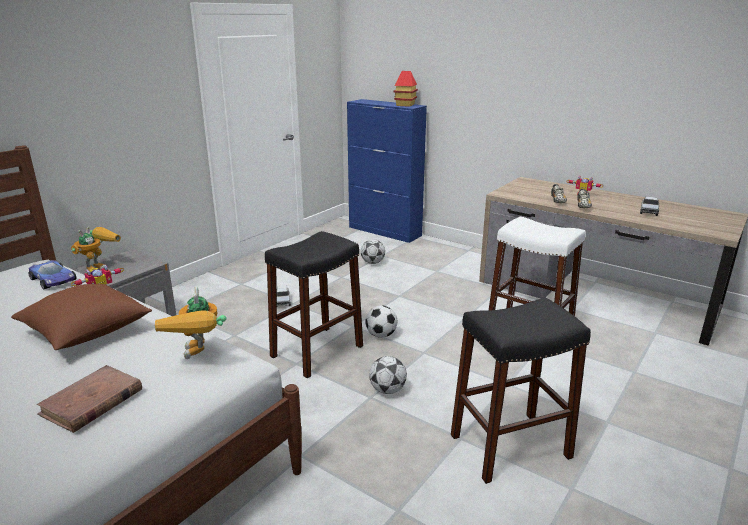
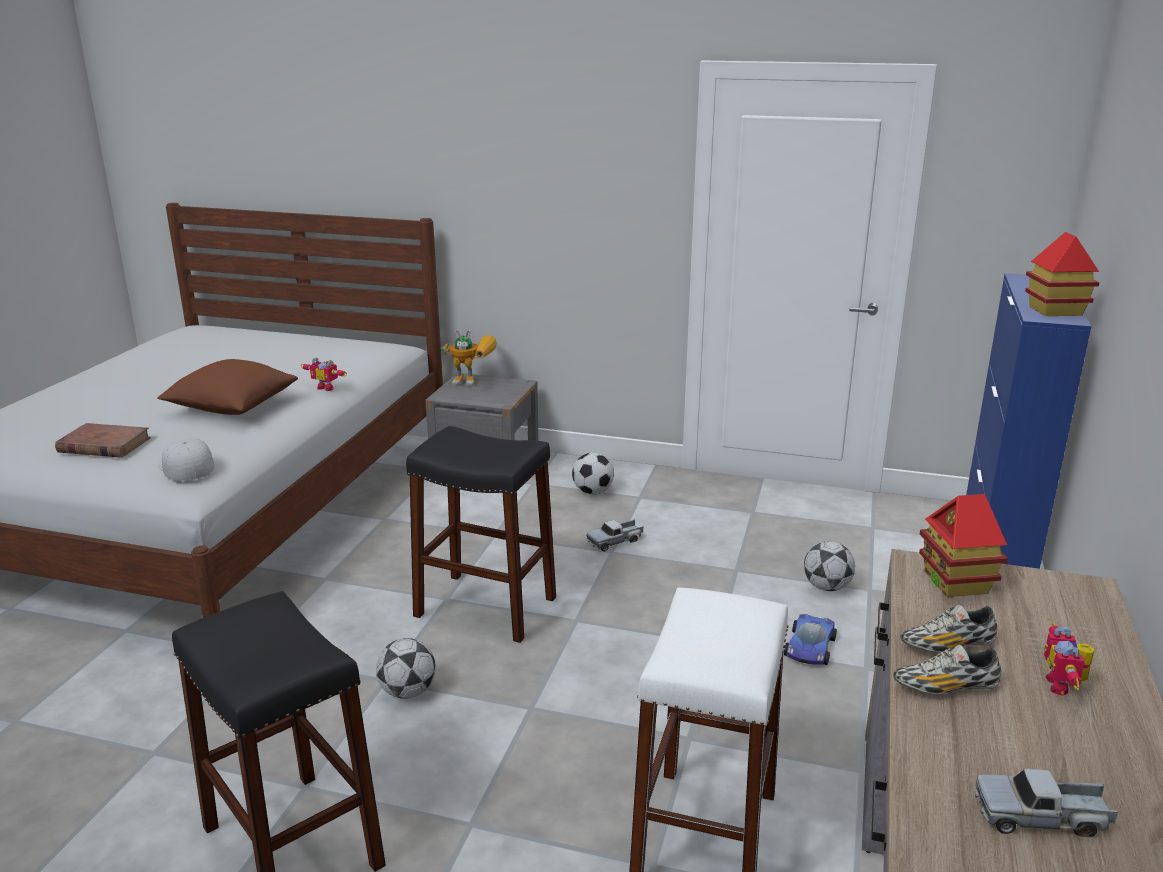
camera: 70 degrees right, 0 degrees up
(53, 280) = (347, 362): toy car -> toy car (809, 647)
(200, 357) = (186, 466): toy robot -> white cap
(381, 335) = (563, 653): football -> football (593, 492)
(515, 192) = (956, 582): none -> toy house

